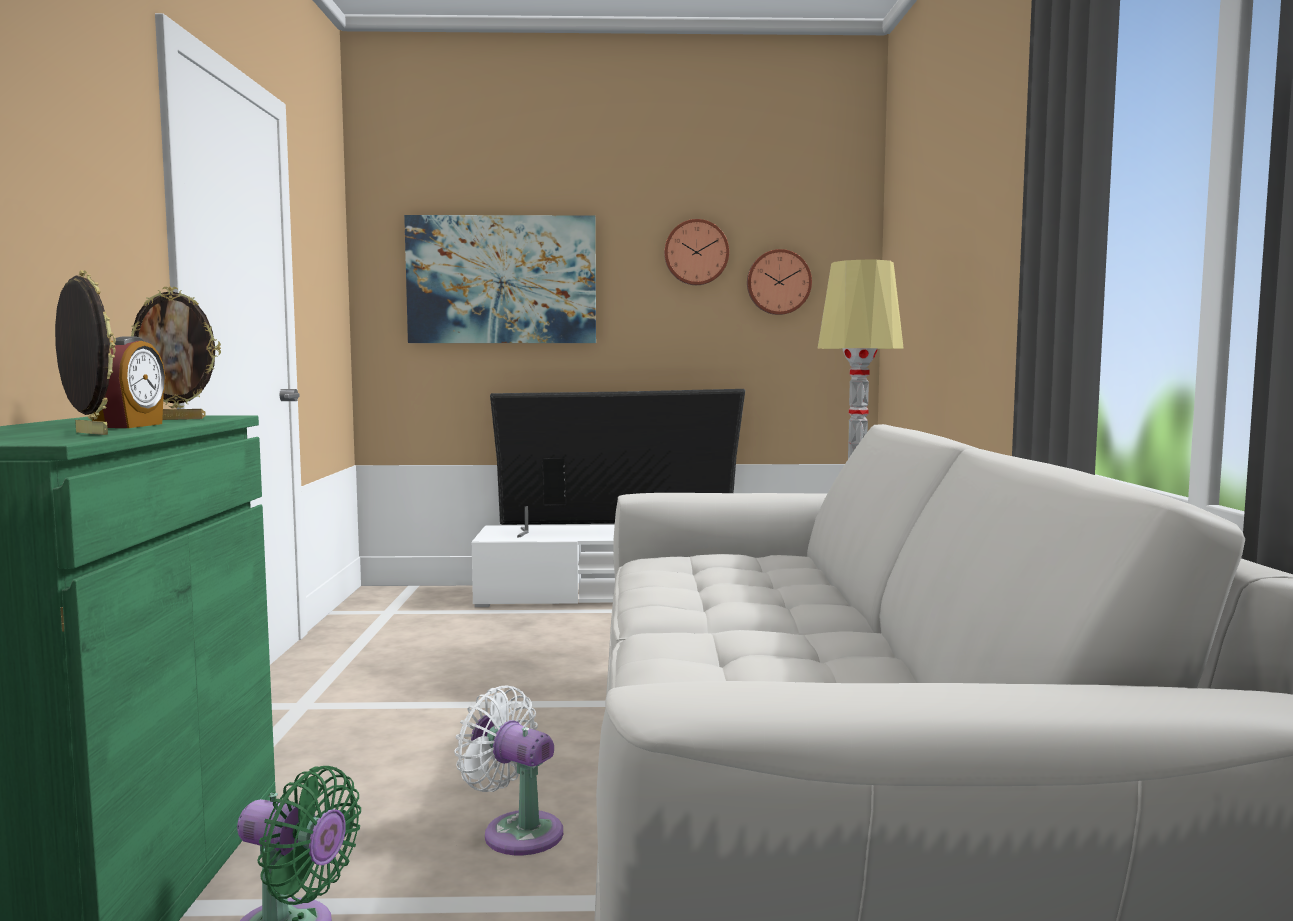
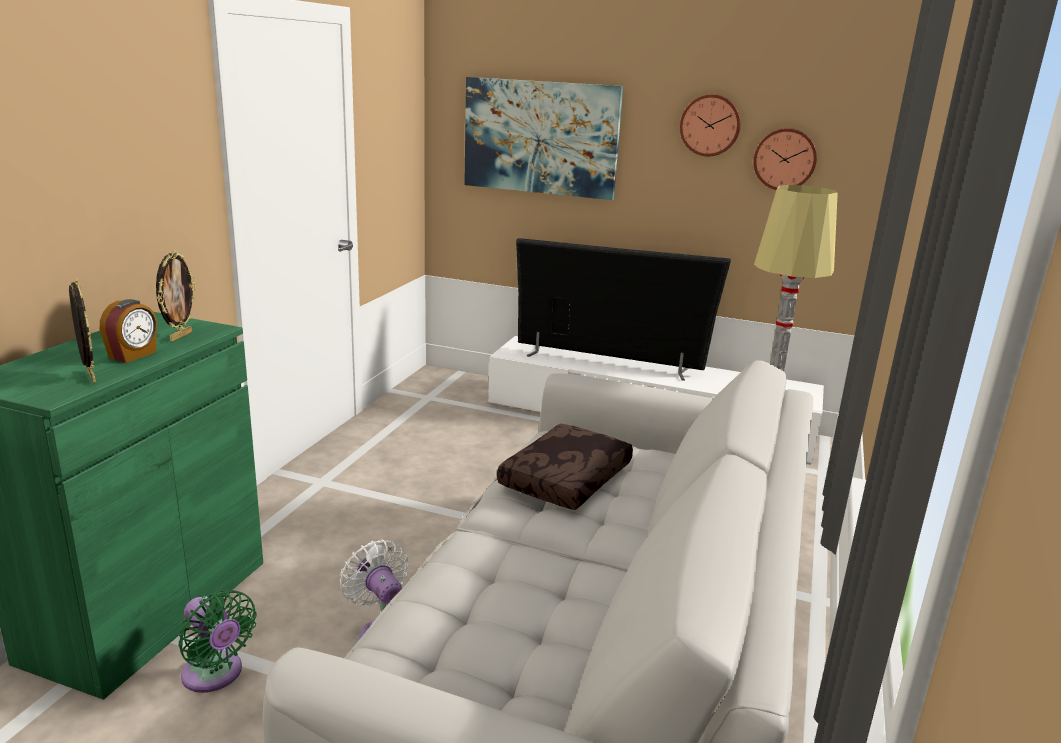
camera: 20 degrees right, 15 degrees up
(177, 419) = (180, 336): picture frame -> picture frame turned 75 degrees counterclockwise
(709, 583) = (567, 480): none -> brown pillow

